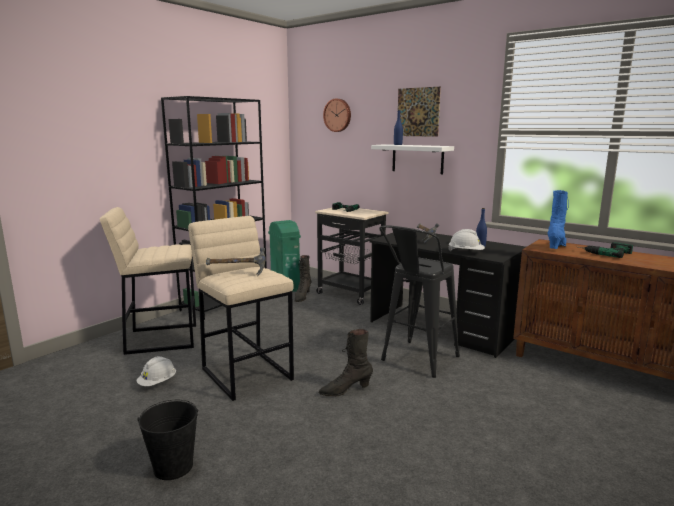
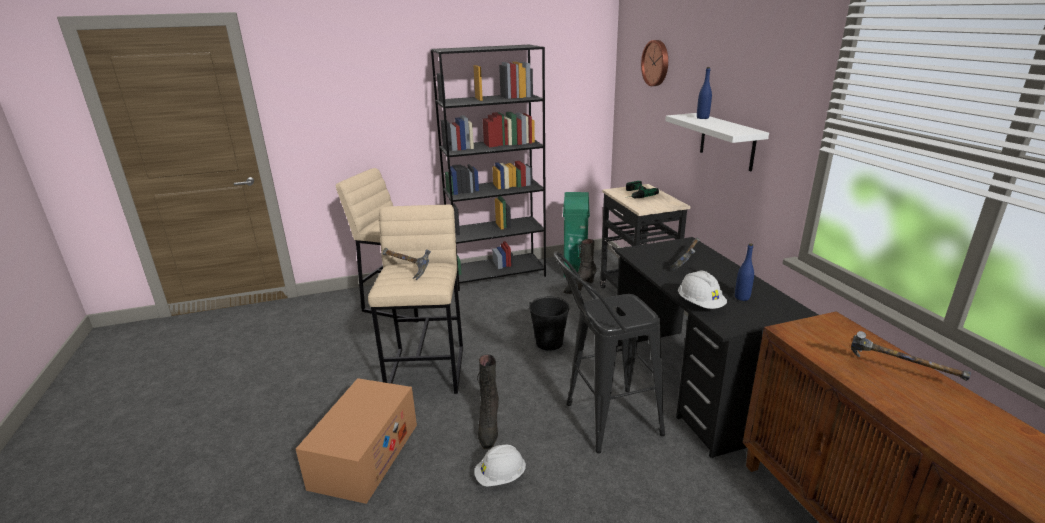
camera: 35 degrees right, 10 degrees up
(158, 383) = (354, 352): white hard hat -> white hard hat (500, 477)
(173, 467) = (280, 445): black bucket -> black bucket (549, 343)
(269, 442) = (365, 455): none -> cardboard box
(345, 390) = (488, 428): black boot -> black boot turned 105 degrees counterclockwise
(418, 112) = (735, 72): picture -> none
(556, 247) = (832, 337): blue boot -> none
(603, 252) = (898, 374): power drill -> hammer

